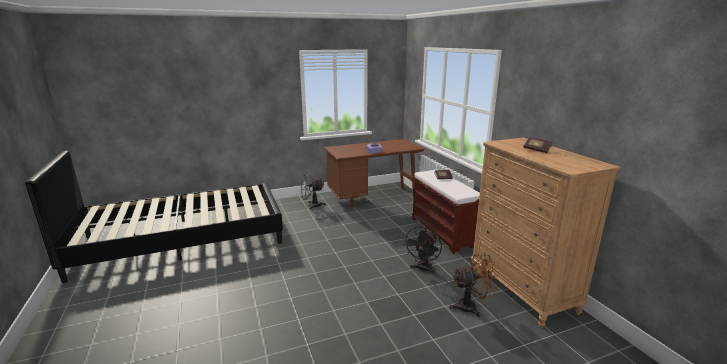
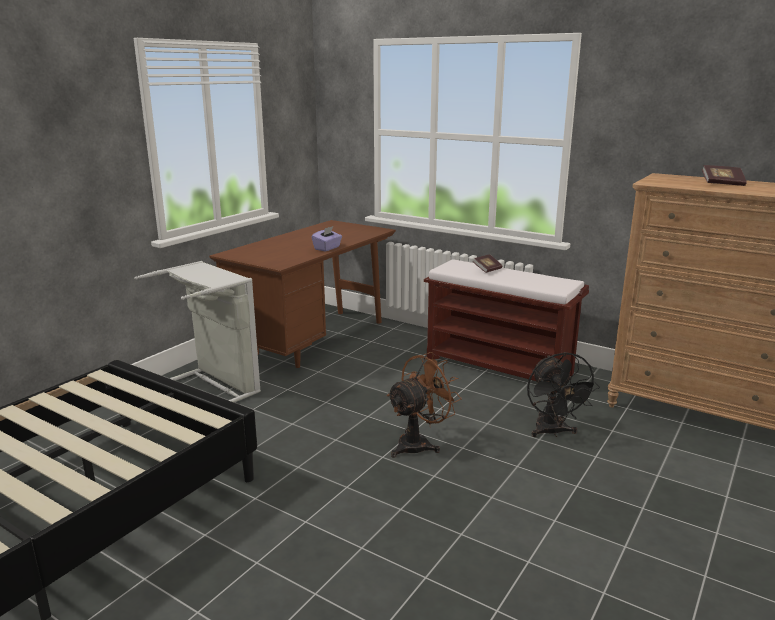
camera: 35 degrees left, 0 degrees up
(311, 205) = (215, 387): grey fan -> grey laundry basket
(471, 307) = (686, 461): brown fan -> brown fan (419, 443)

